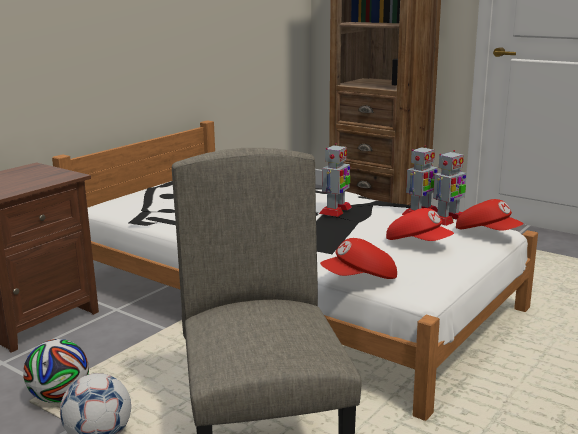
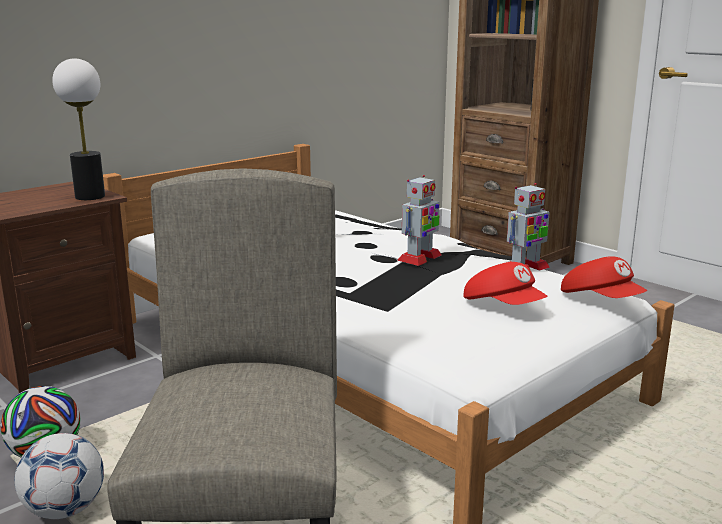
camera: 10 degrees right, 0 degrees up
(58, 176) = (89, 197): none -> table lamp
(360, 279) = (406, 346): red cap -> none
(447, 219) = (556, 278): toy robot -> none

